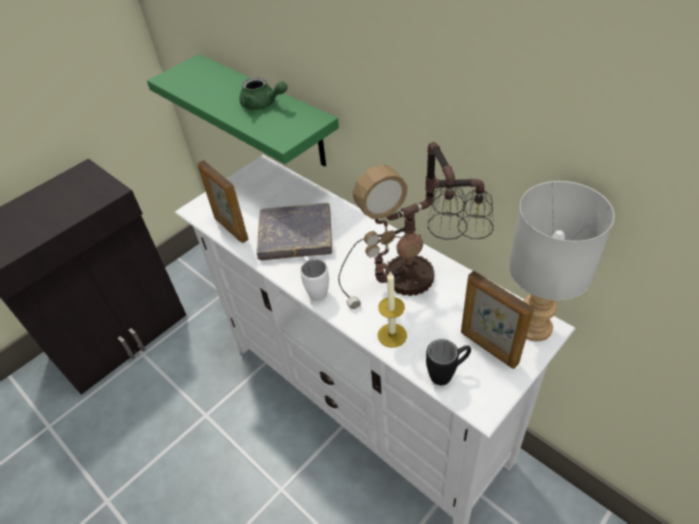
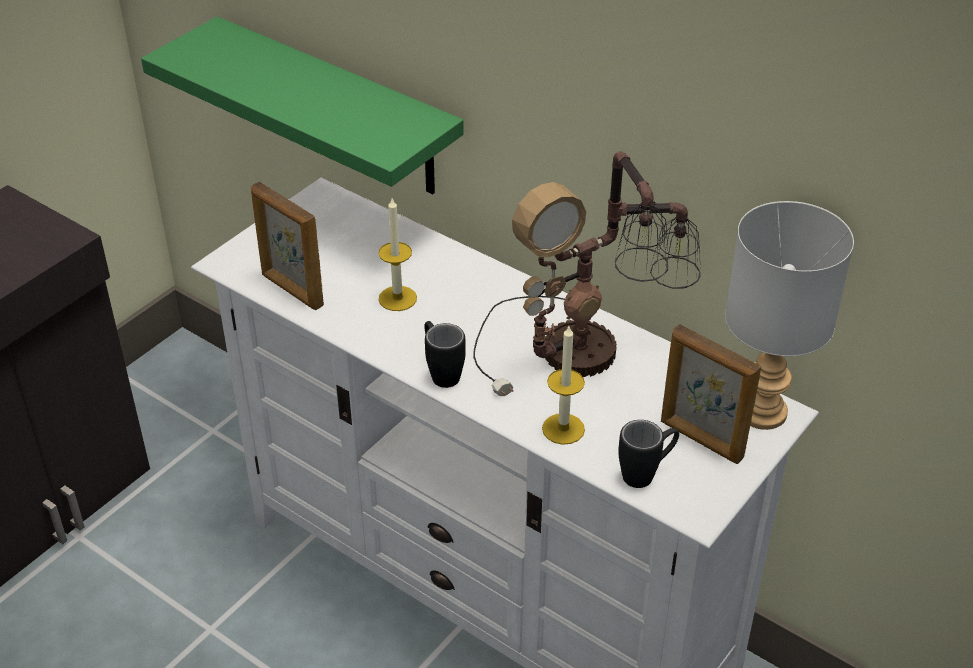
camera: 10 degrees left, 5 degrees down
(263, 104) = (343, 98): green teapot -> none
(295, 235) = (397, 298): grey book -> candle
(315, 289) = (441, 372): white mug -> black mug

